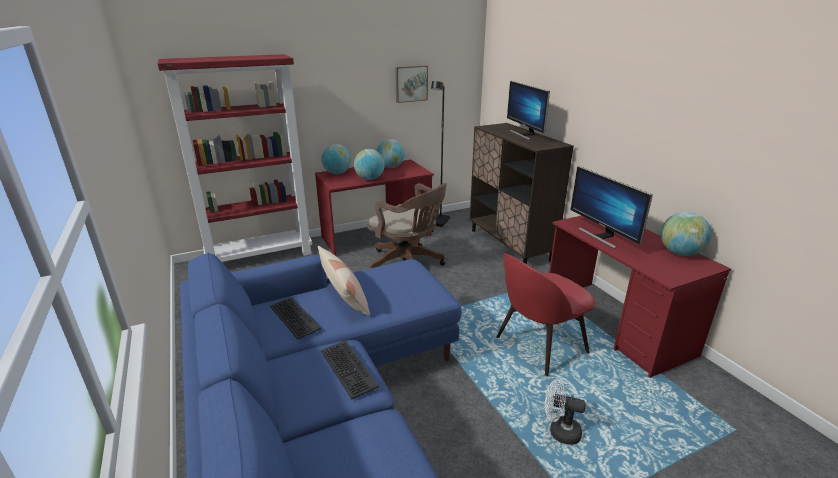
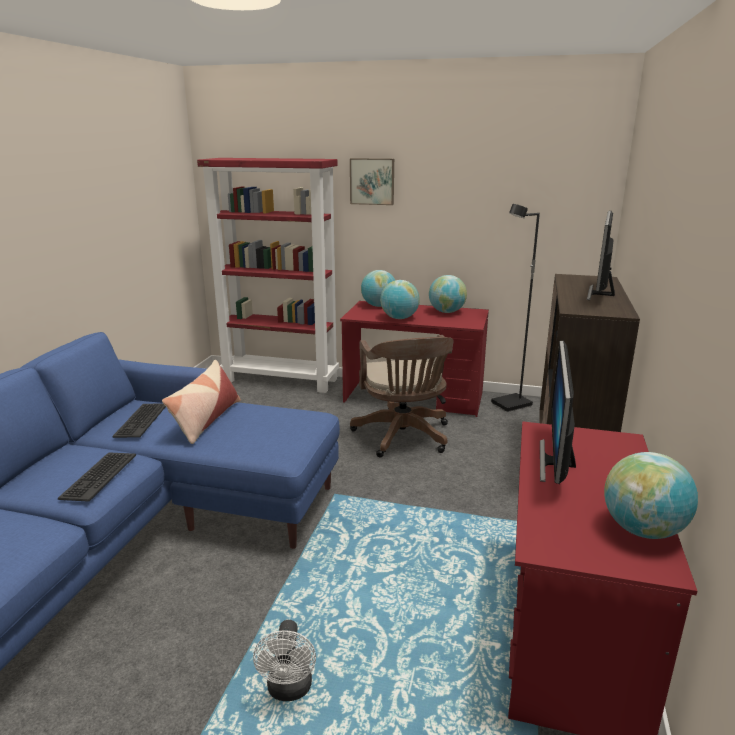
camera: 40 degrees right, 5 degrees down
(411, 83) = (498, 207): picture -> picture (372, 181)
(538, 346) = (414, 591): red chair -> none
(559, 431) = (289, 690): white fan -> white fan turned 150 degrees counterclockwise

